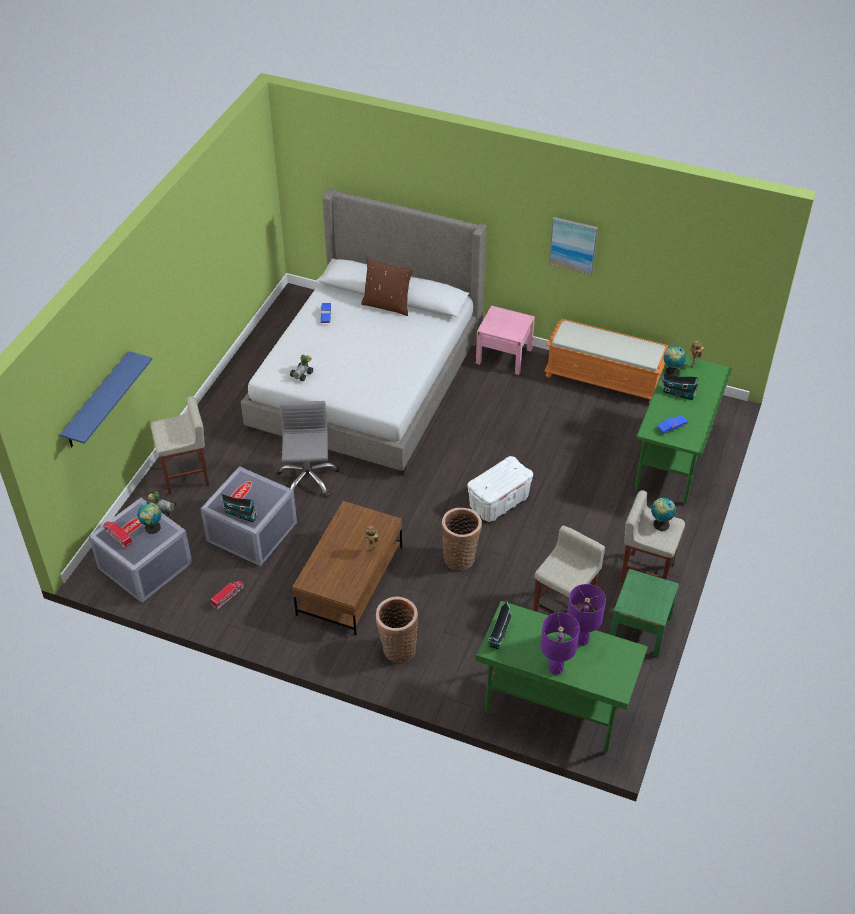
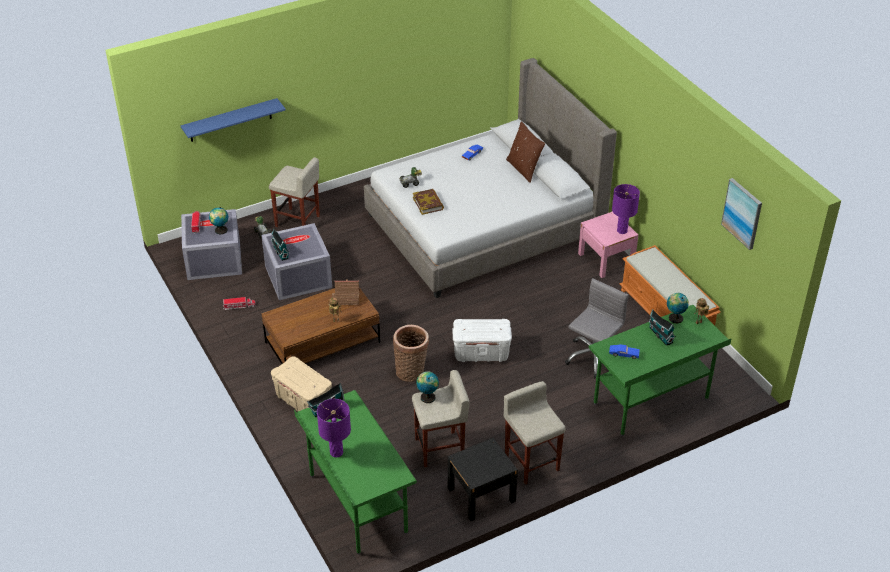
camera: 40 degrees right, 5 degrees down
(307, 478) = (371, 264): grey office chair -> grey office chair (593, 357)
(341, 385) = (428, 203): none -> book
(355, 523) = (345, 299): none -> toy house
(397, 648) = (303, 401): basket -> beige storage box
(573, 245) = (669, 177): picture -> picture (742, 213)
(581, 640) = (376, 447): purple table lamp -> purple table lamp (622, 231)
(640, 628) = (481, 495): green nightstand -> black nightstand
(660, 524) = (542, 417): globe -> globe (427, 397)

